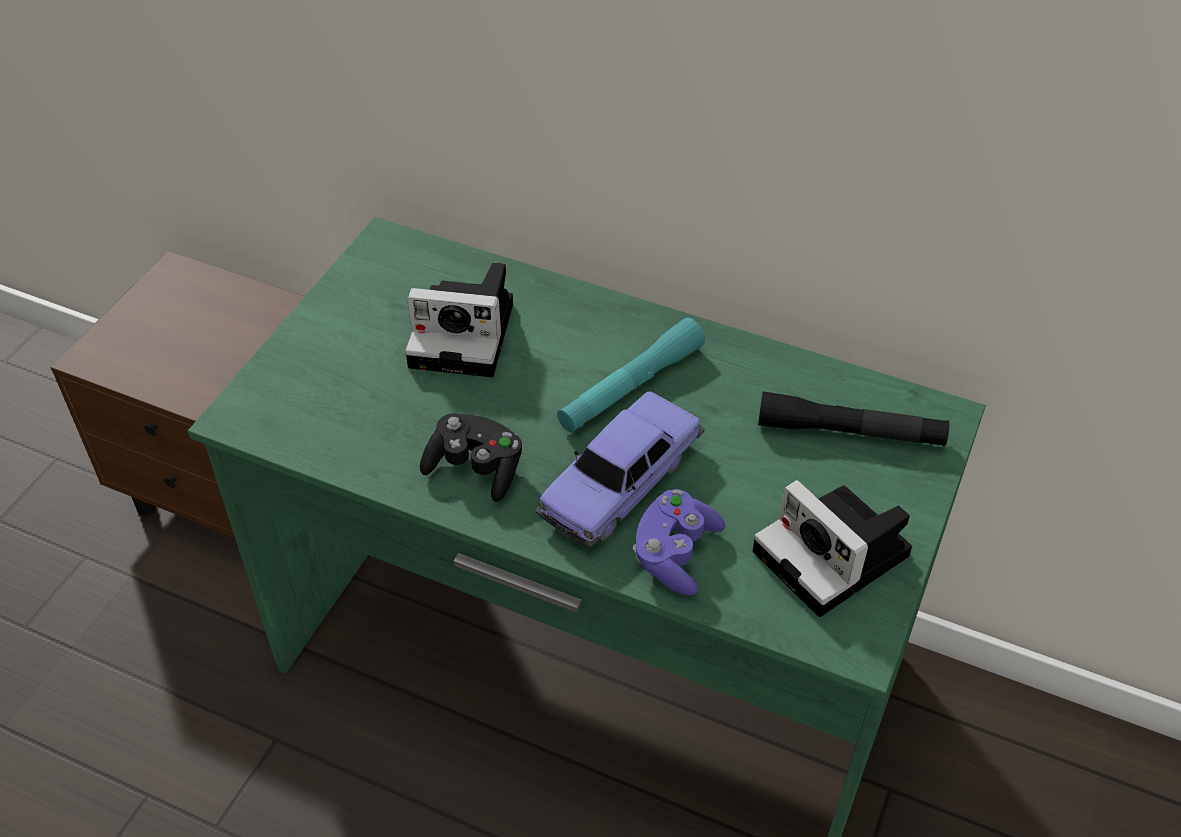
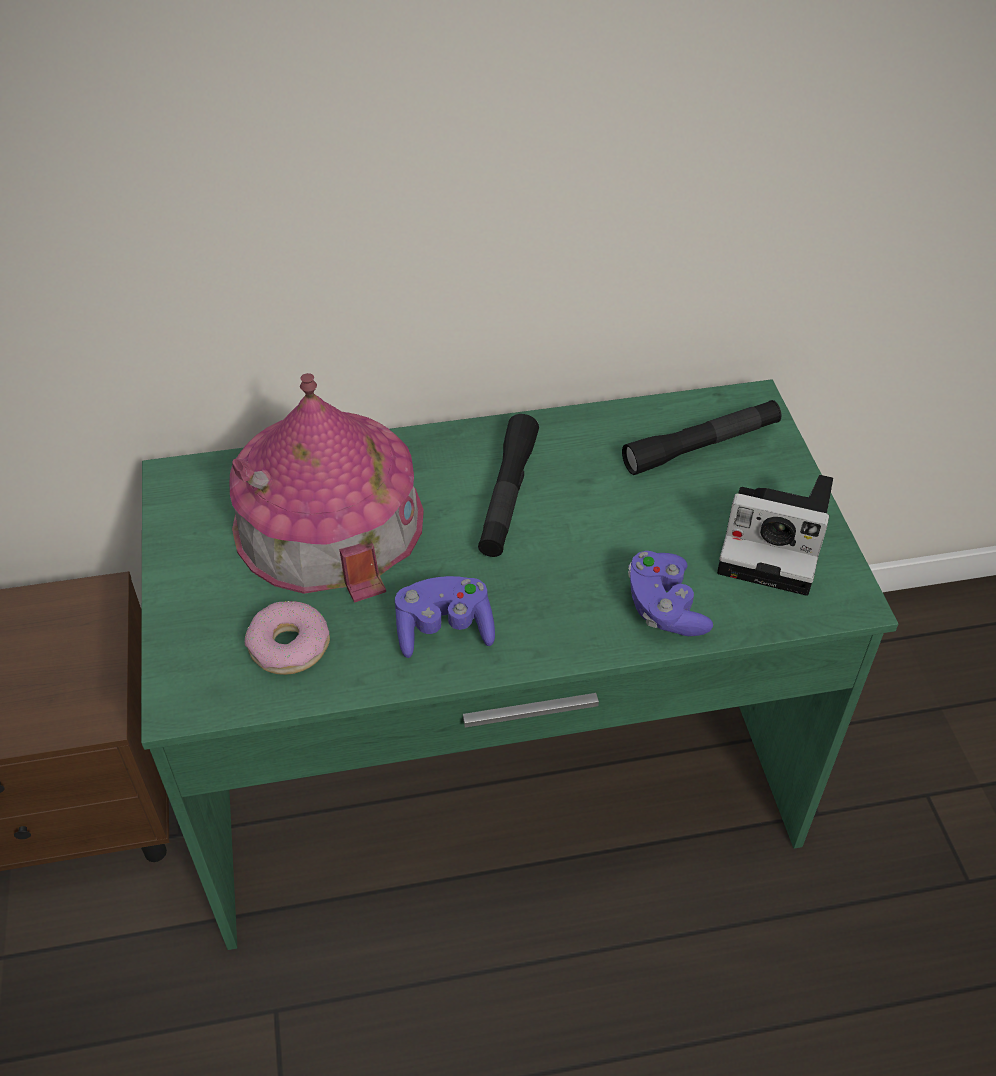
camera: 35 degrees left, 0 degrees up
(349, 416) = (289, 646): none -> donut
(467, 334) = (328, 521): camera -> toy house
(475, 469) = (444, 629): black game controller -> purple game controller
(620, 482) = (571, 575): toy car -> none
(631, 386) = (507, 495): turquoise flashlight -> black flashlight

